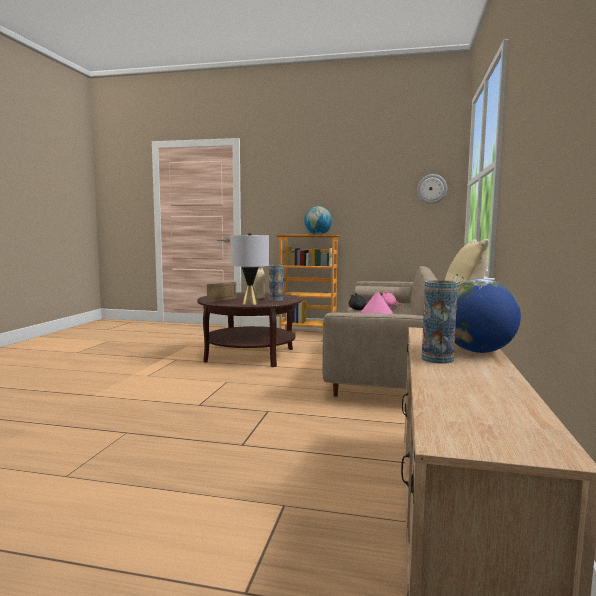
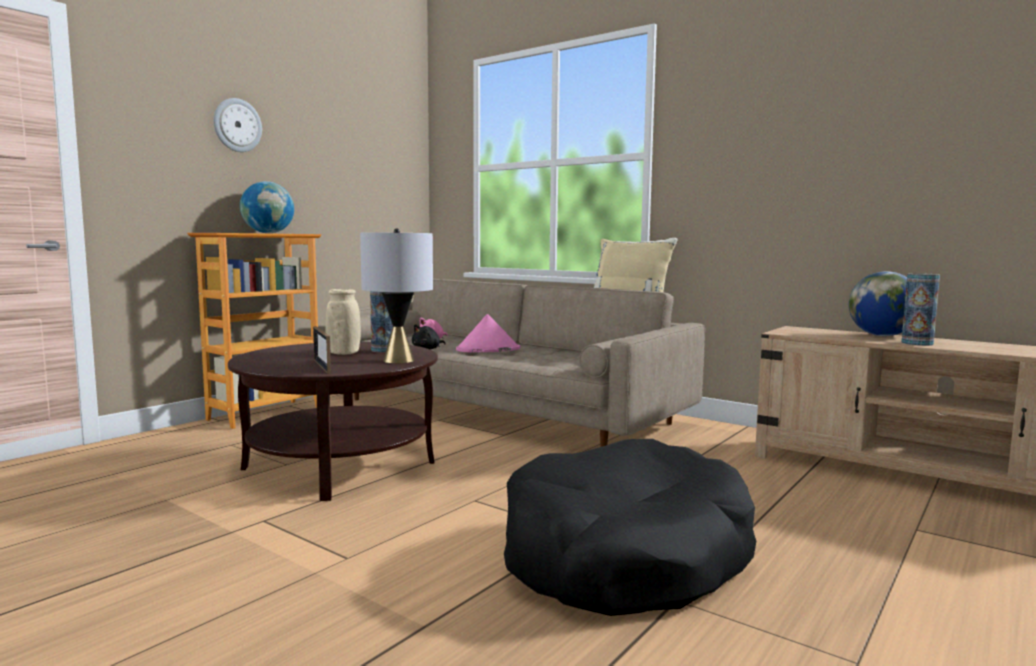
camera: 65 degrees left, 0 degrees up
(174, 417) = (624, 556): none -> black dog bed
(431, 189) = (398, 168): wall clock -> wall clock (237, 125)

